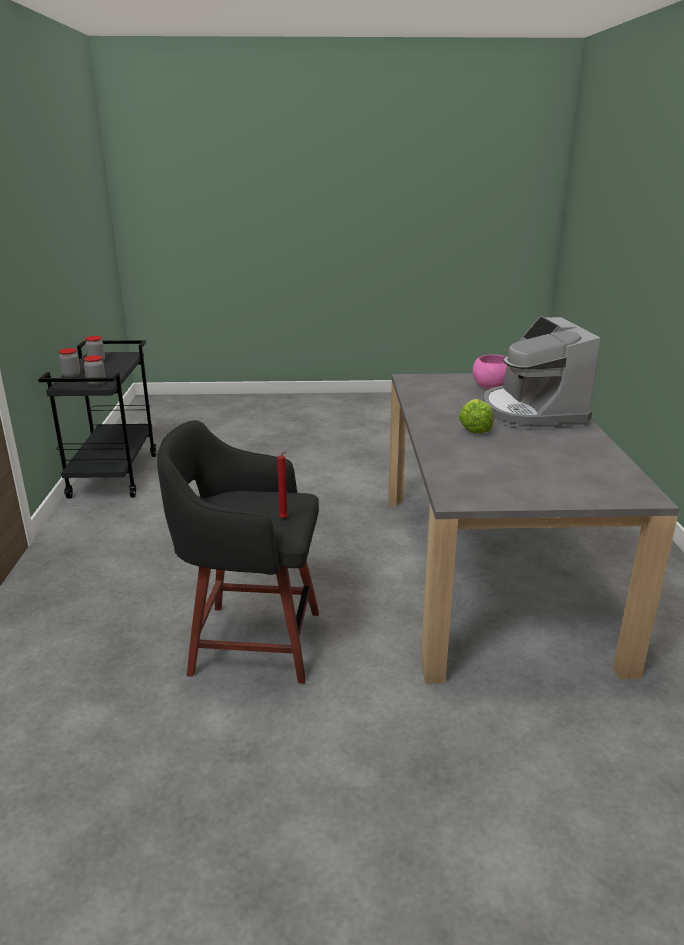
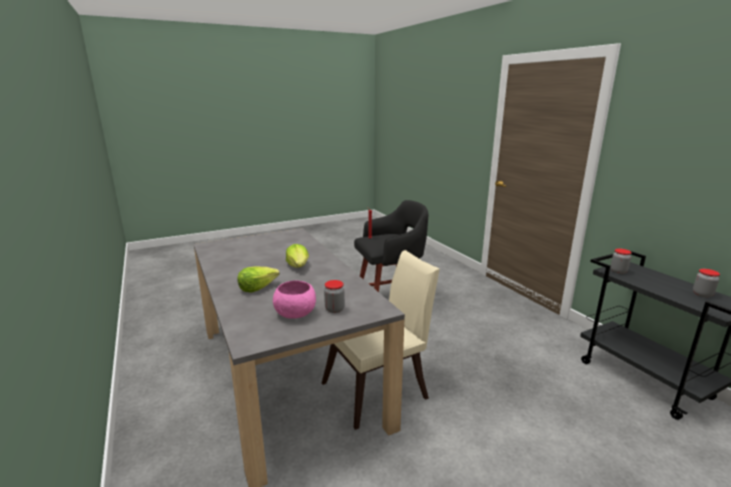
camera: 155 degrees right, 5 degrees down
(71, 375) = (659, 275): jar -> jar (334, 309)
(380, 527) = (381, 389): none -> beige chair
(531, 412) = (257, 288): coffee machine -> lettuce

